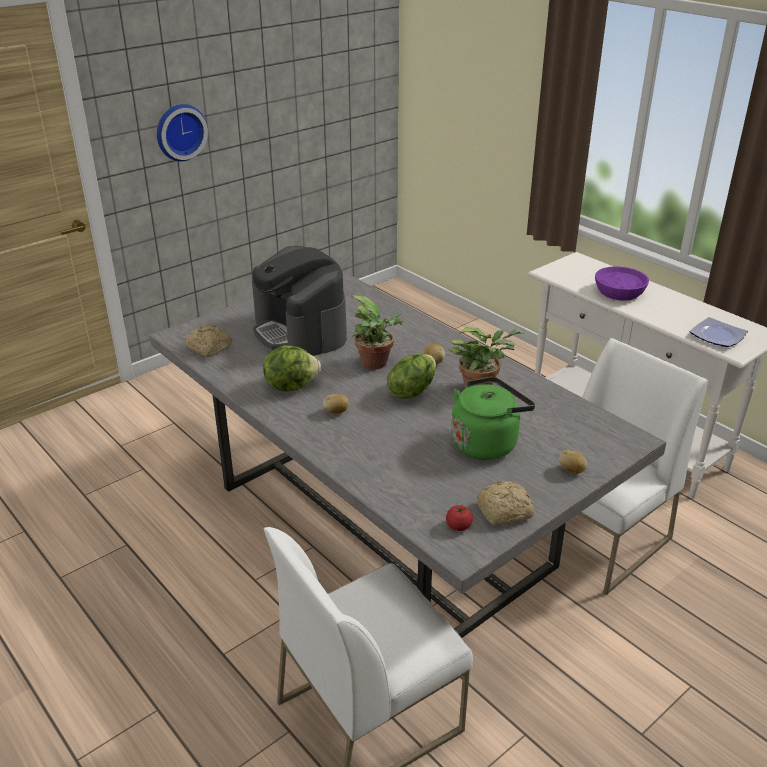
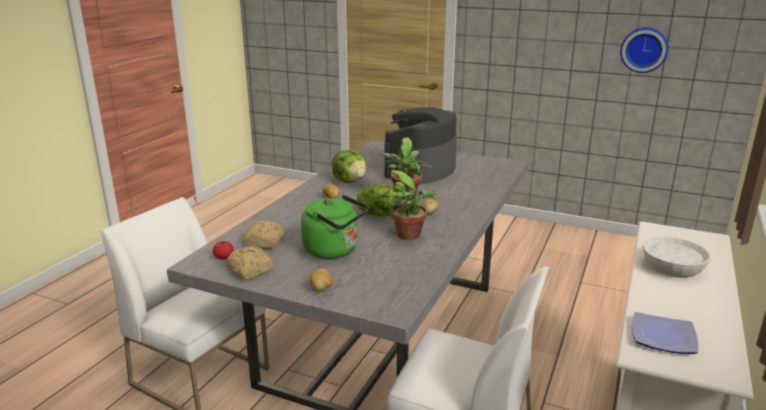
camera: 65 degrees right, 10 degrees down
(179, 131) = (520, 45): wall clock -> wall clock (644, 49)
(209, 348) = (371, 154): bread -> bread (263, 242)
(620, 292) = (673, 268): purple bowl -> white bowl

